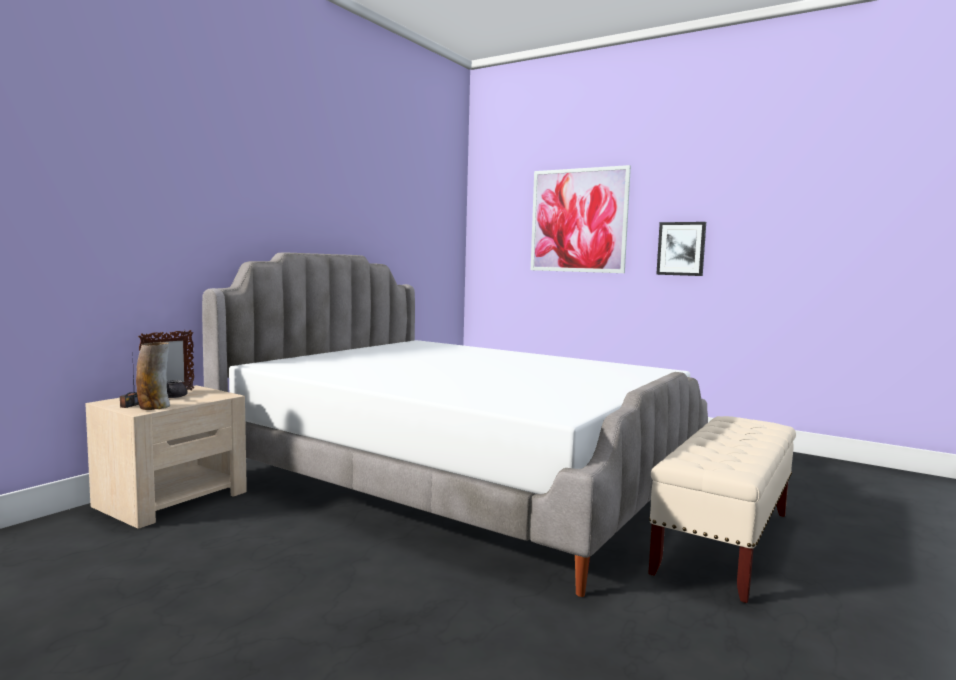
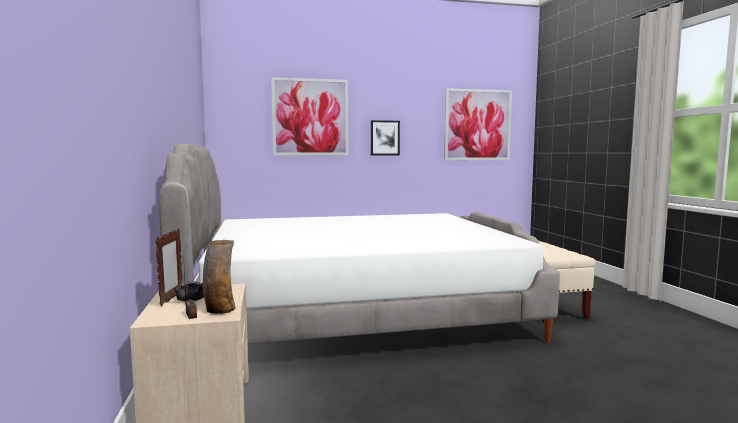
camera: 45 degrees left, 0 degrees up
(861, 226) = (478, 125): none -> picture

